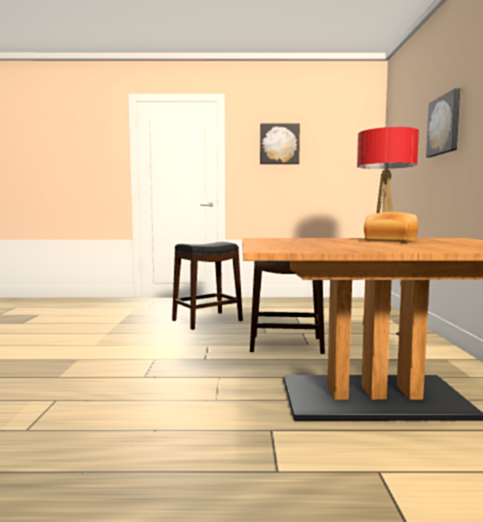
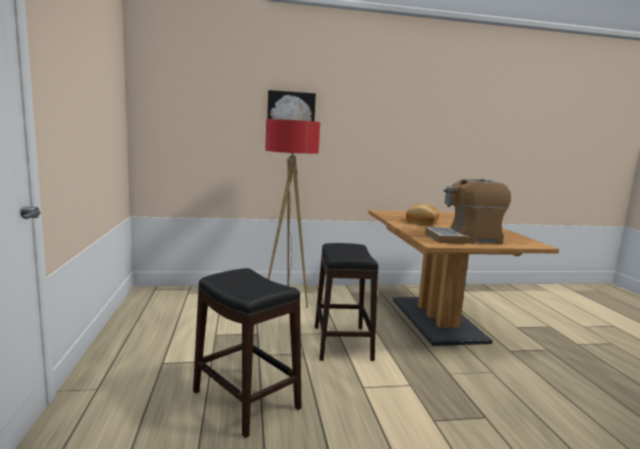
camera: 100 degrees left, 5 degrees up
(279, 144) = (77, 82): picture -> none
(287, 242) = (464, 239): none -> coffee machine

